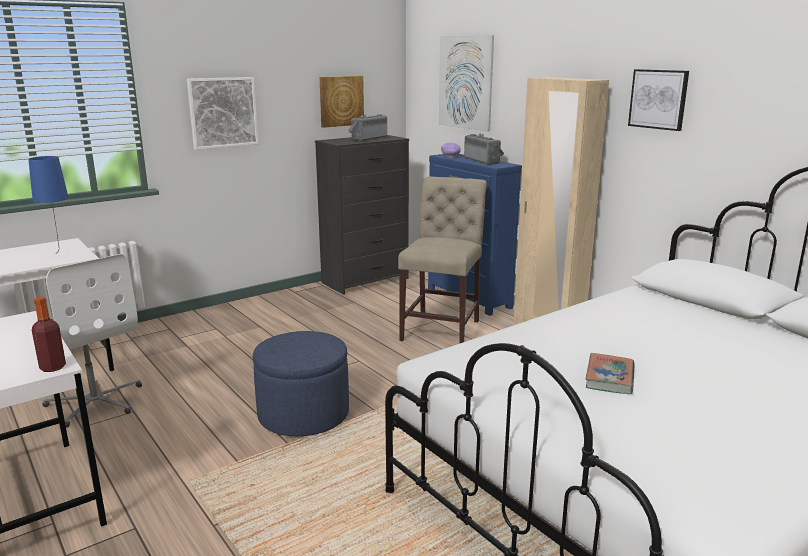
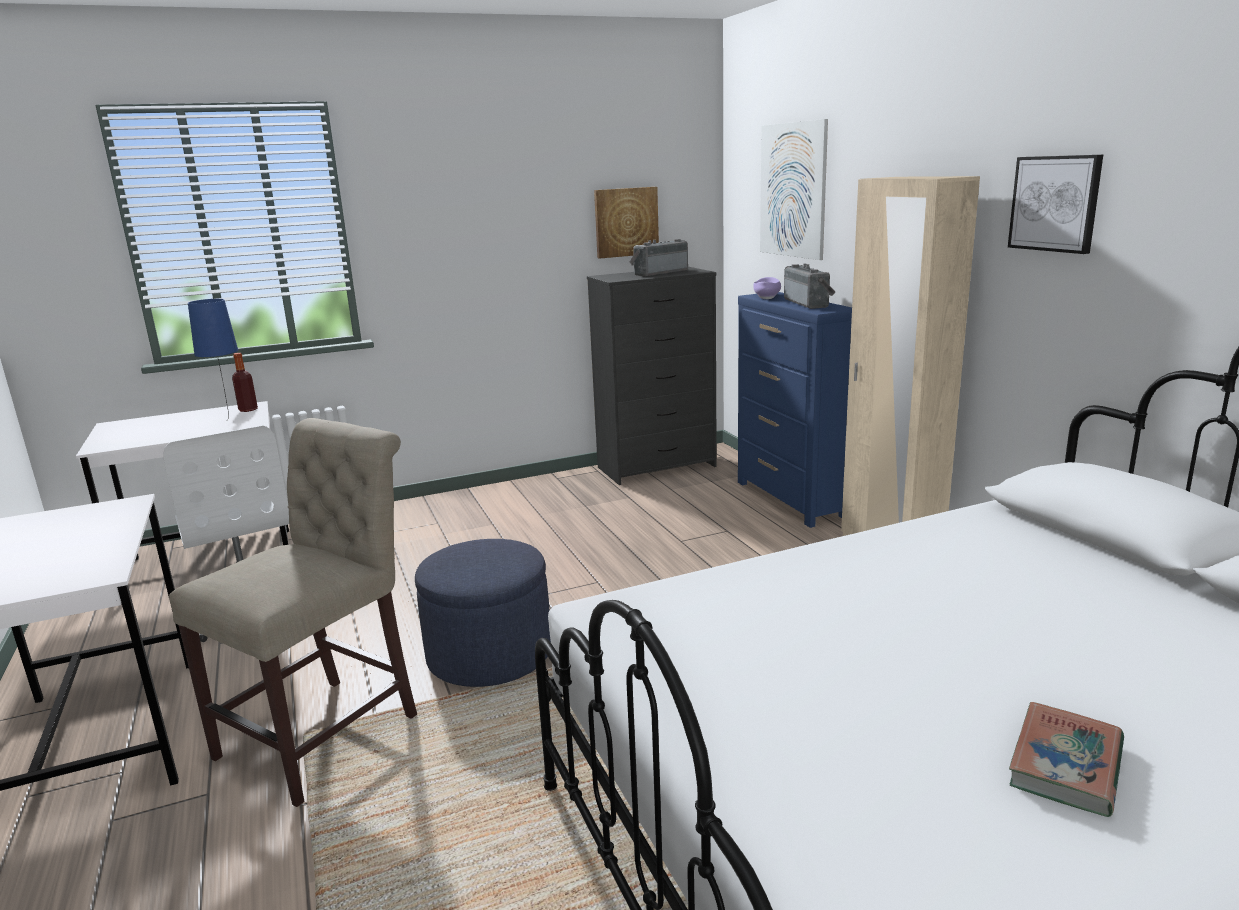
camera: 15 degrees right, 0 degrees up
(53, 367) = (96, 575): bottle -> bottle (248, 409)
(223, 112) = (459, 240): picture -> none
(443, 328) = (734, 542): beige chair -> beige chair (328, 731)
(609, 378) = (860, 661): book -> book (1066, 765)

